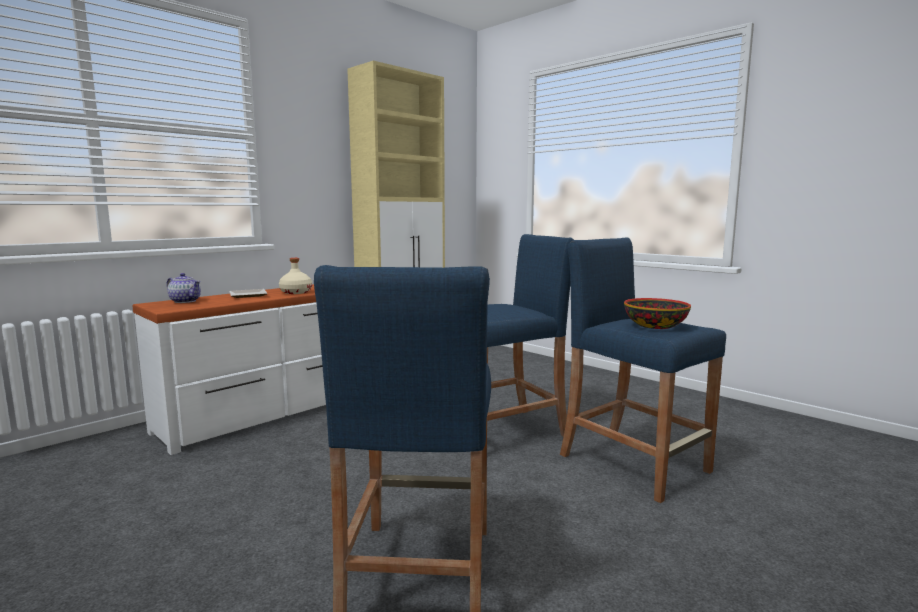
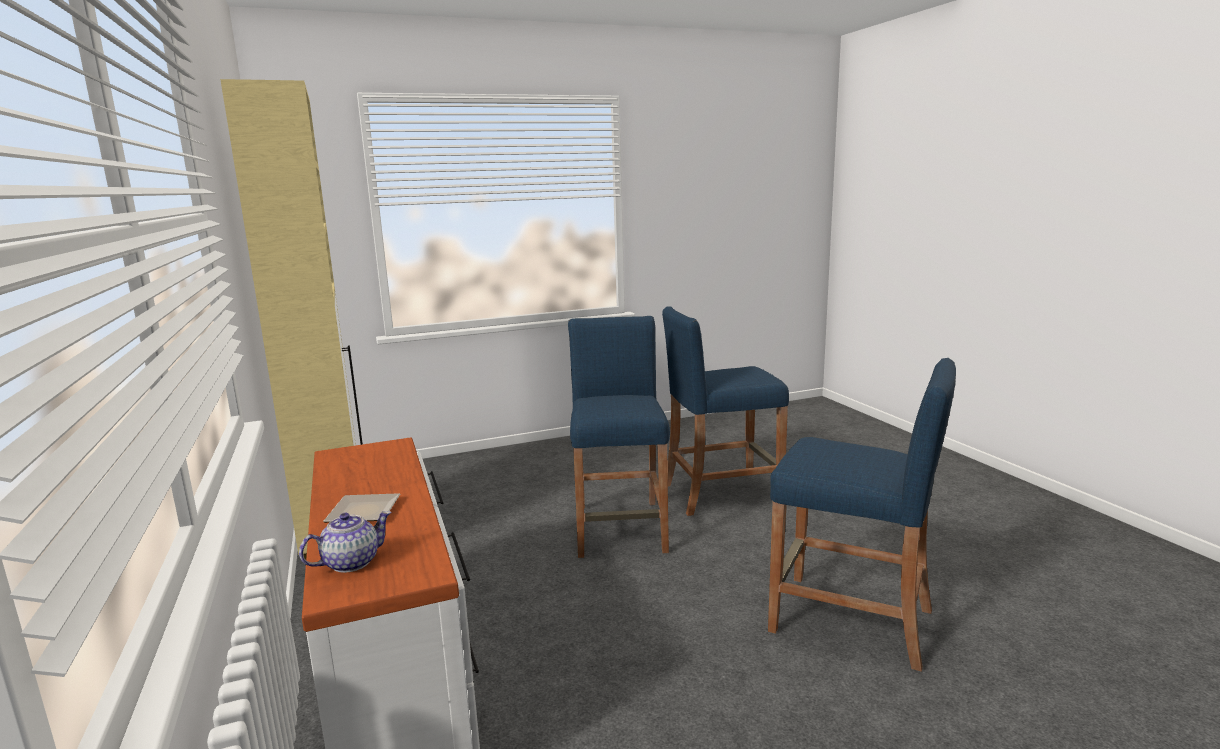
camera: 65 degrees left, 5 degrees up
(295, 292) = (387, 479): beige bottle -> none
(656, 326) = (745, 375): bowl -> none

